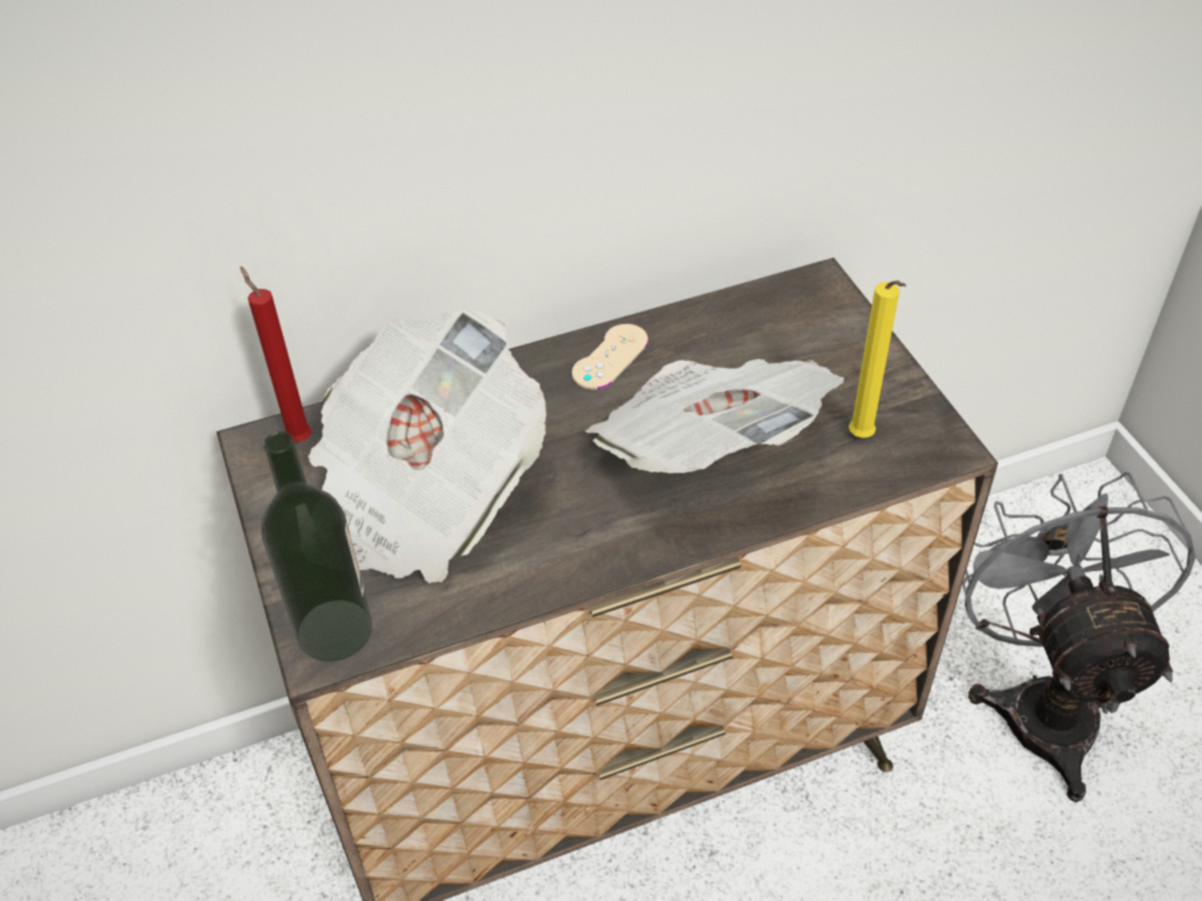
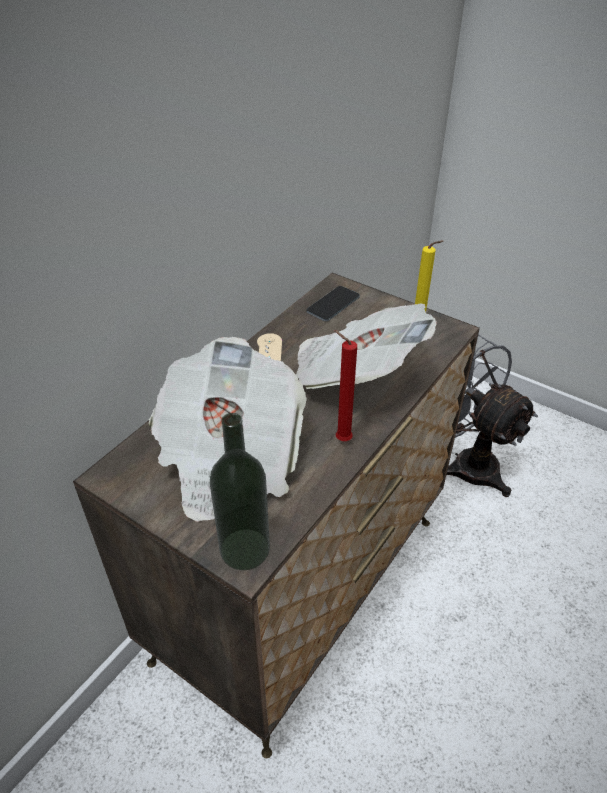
camera: 35 degrees left, 5 degrees down
(298, 438) = (129, 462): red candle -> red candle (340, 439)
(782, 316) = (333, 304): none -> phone

